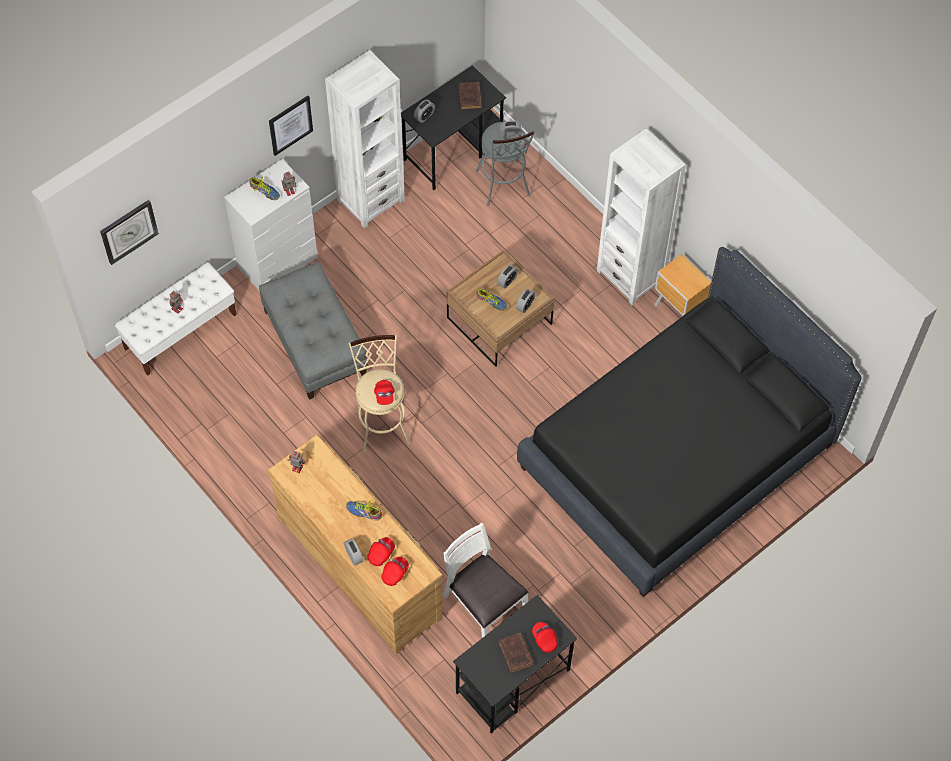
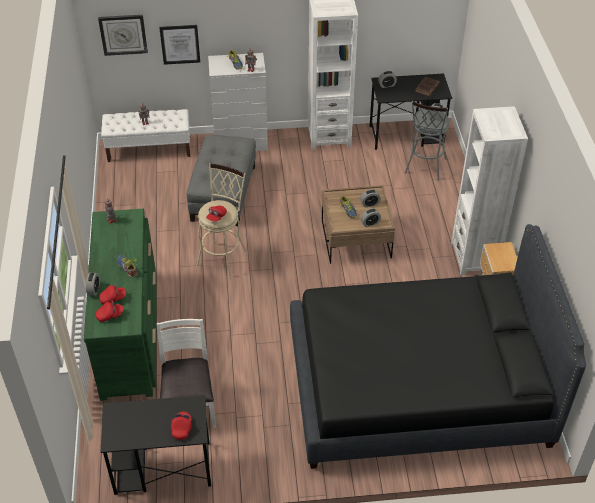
camera: 35 degrees right, 15 degrees down
(290, 125) = (274, 25): picture -> picture (180, 44)
(360, 566) = (129, 332): brown dresser -> green dresser
(516, 654) = (151, 426): brown book -> none

